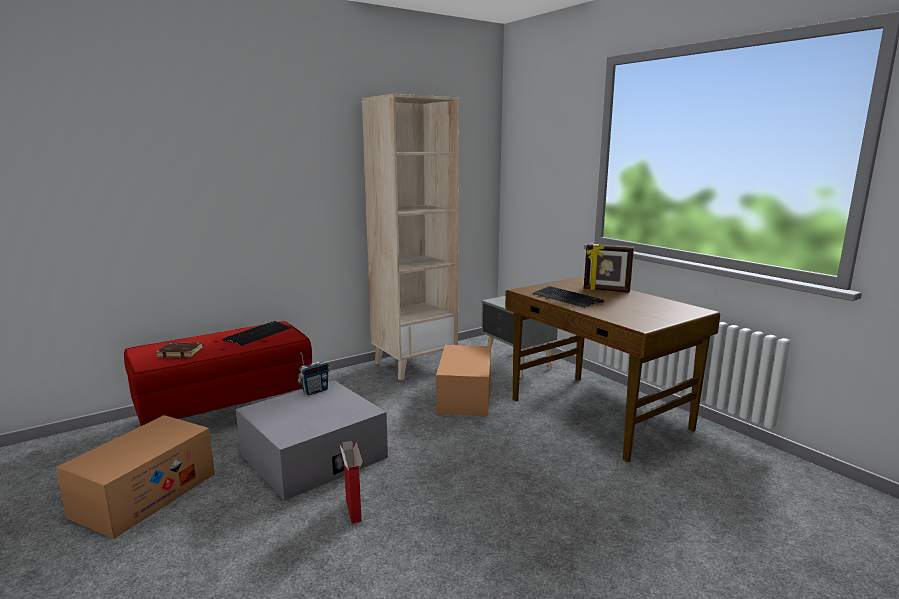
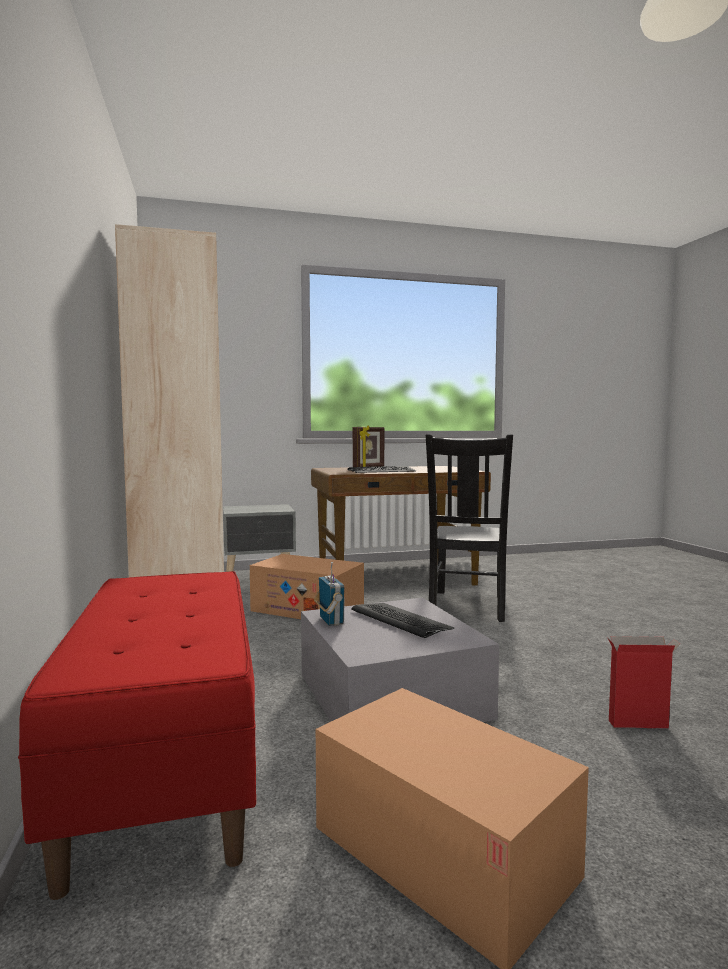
camera: 70 degrees left, 10 degrees down
(181, 353) = (174, 637): brown book -> none
(258, 334) = (159, 591): keyboard -> keyboard (400, 620)
(353, 510) = (527, 682): cardboard box -> cardboard box (639, 724)
(536, 464) = (467, 606): none -> black chair

